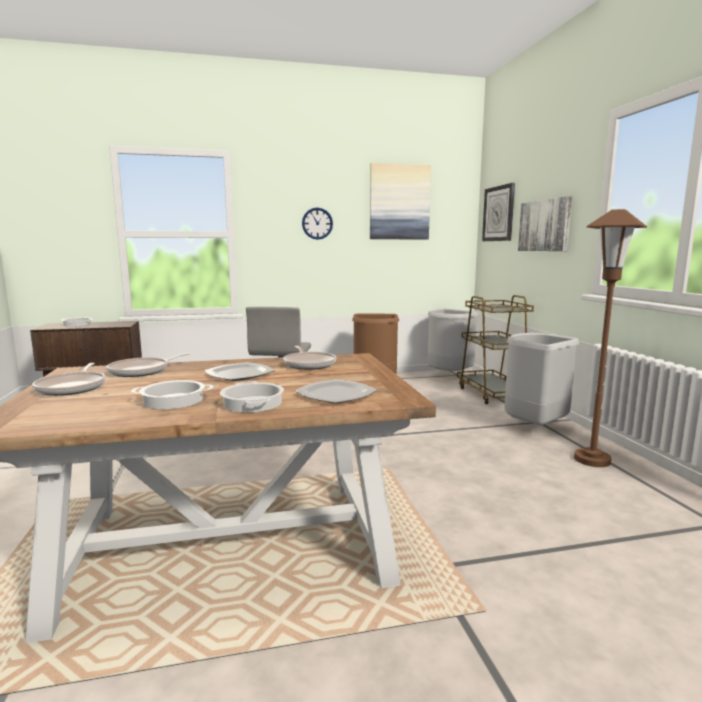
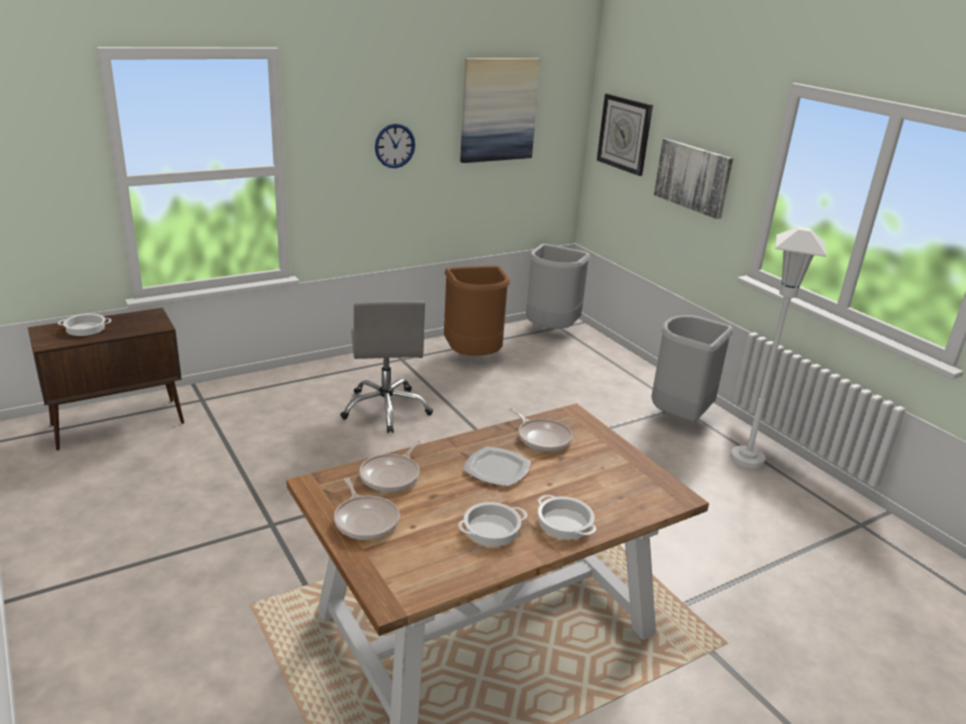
camera: 20 degrees left, 15 degrees up
(336, 395) = (619, 497): plate -> none
(492, 394) = (614, 362): brown cart -> none
(592, 460) = (747, 459): brown floor lamp -> white floor lamp

